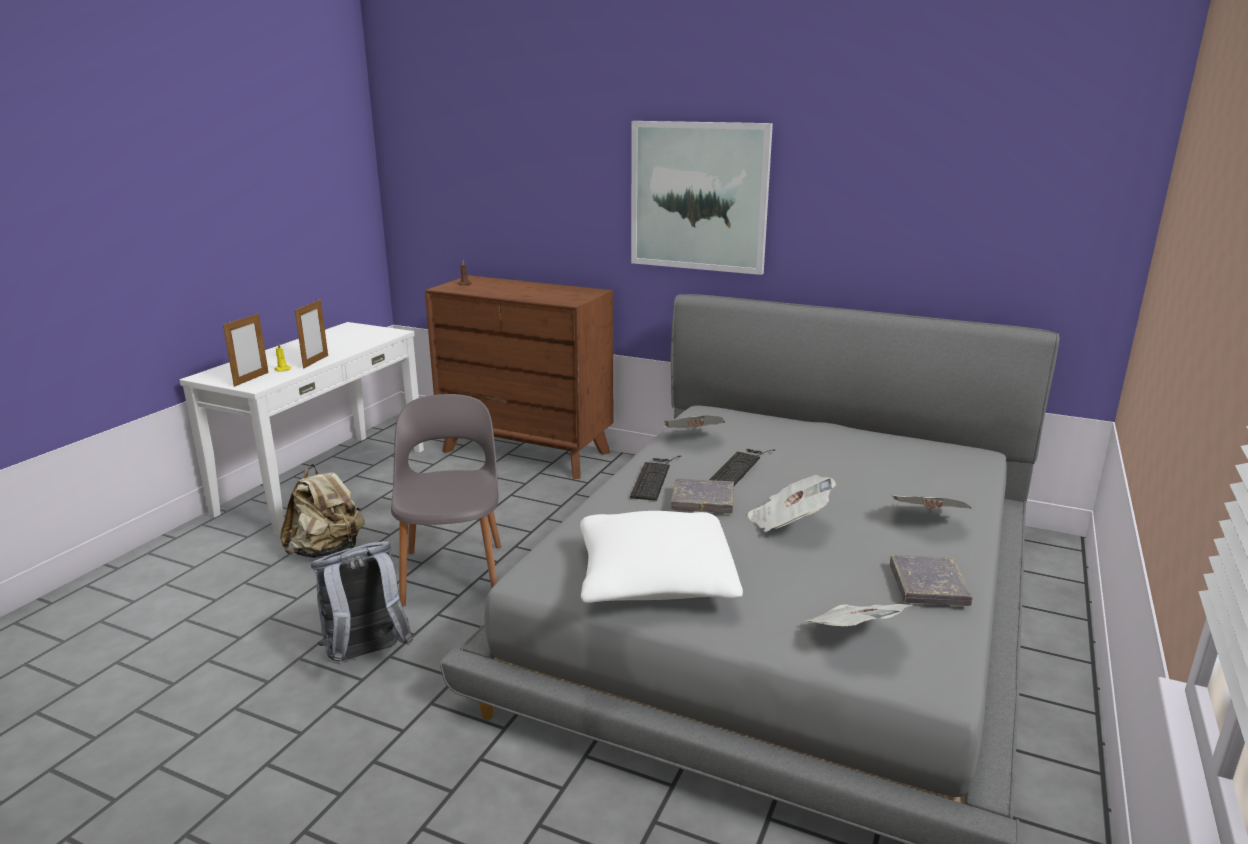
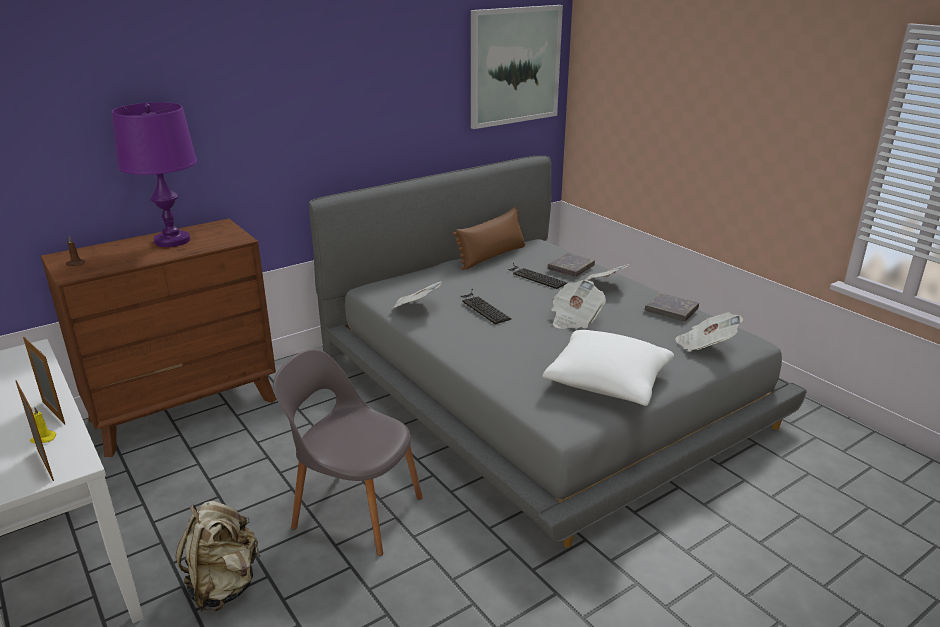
camera: 60 degrees left, 5 degrees up
(366, 656) = (441, 594): grey backpack -> none
(539, 290) = (172, 241): none -> purple table lamp
(654, 477) = (465, 339): keyboard -> keyboard (534, 276)
(698, 197) = (298, 112): picture -> picture (515, 66)
(702, 500) = (521, 334): grey book -> grey book (570, 268)
(885, 439) = (492, 256): none -> brown pillow

